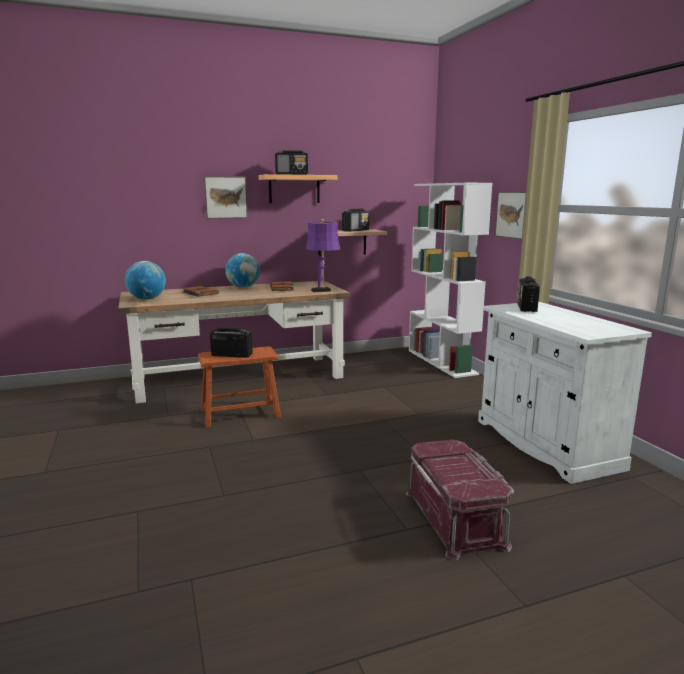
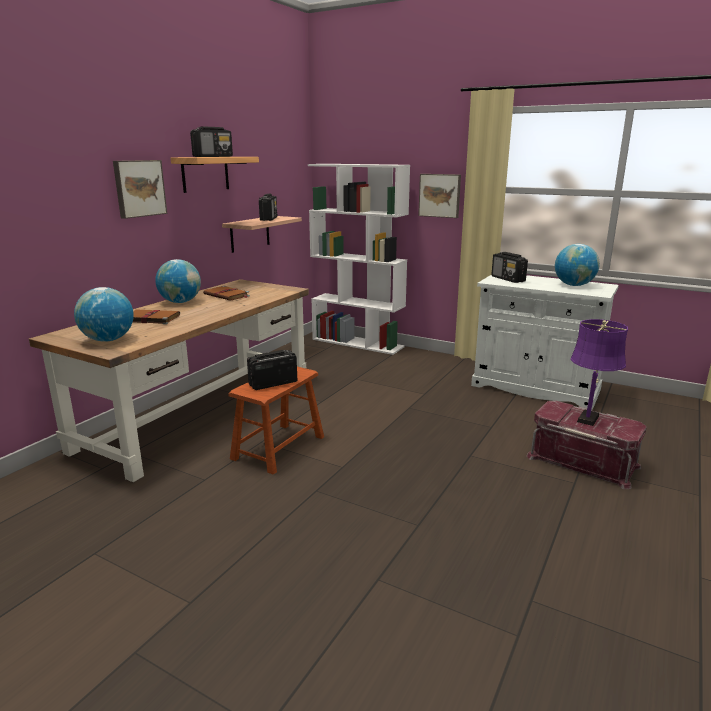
camera: 40 degrees left, 5 degrees up
(323, 290) = (279, 291): purple table lamp -> purple table lamp (589, 418)
(585, 323) = (574, 285): none -> globe

